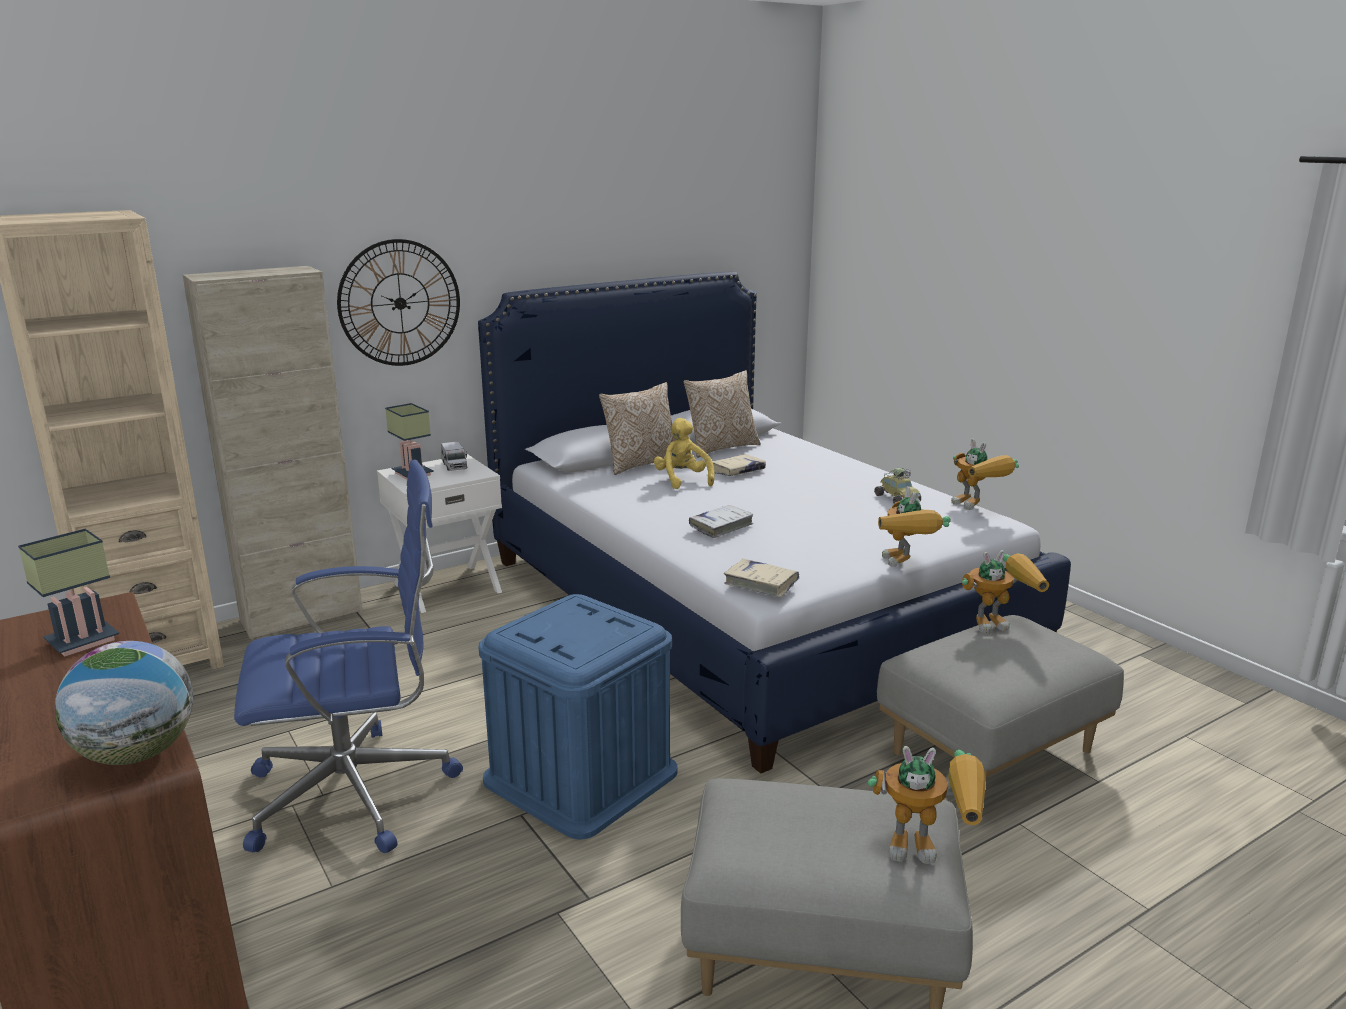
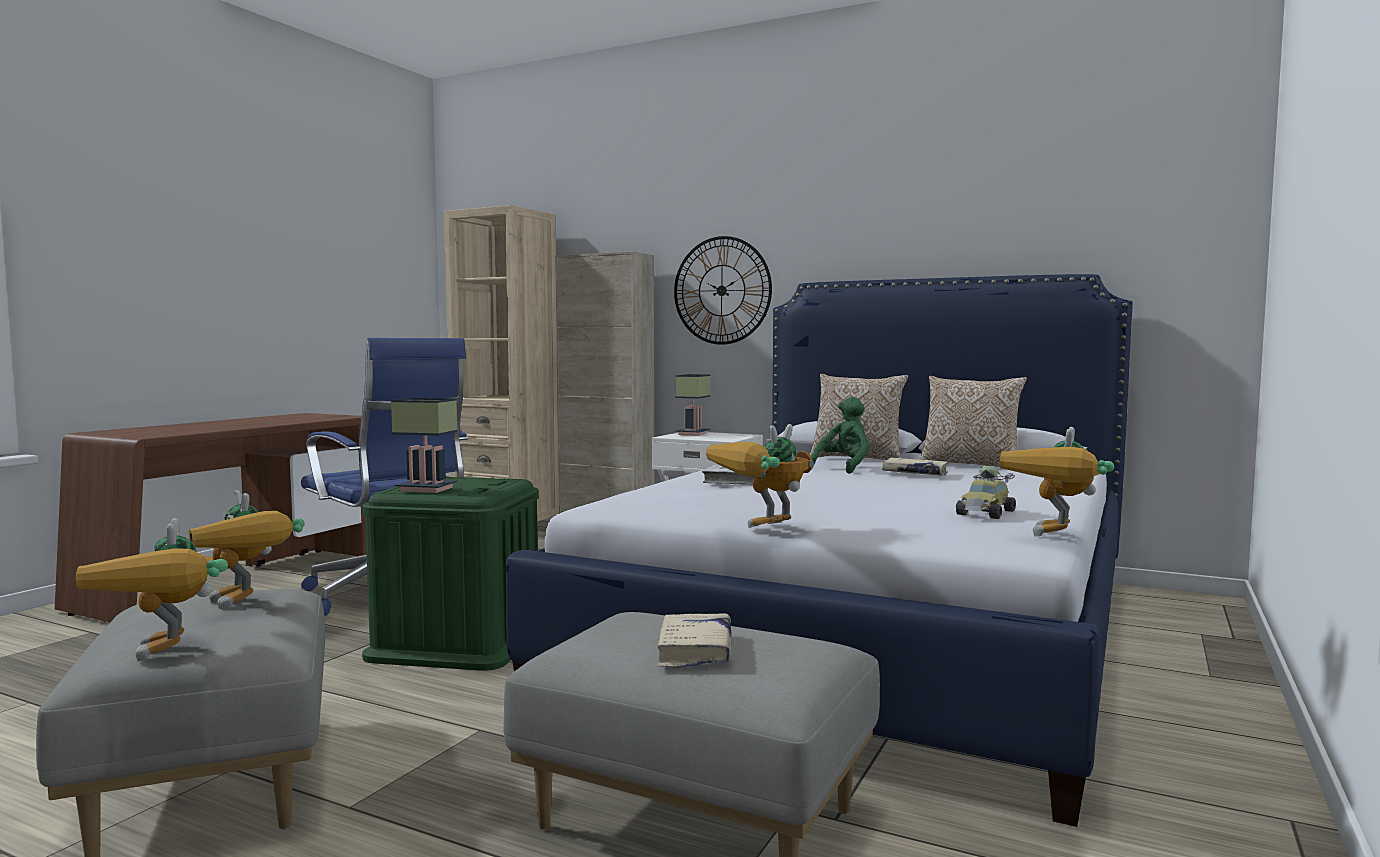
camera: 60 degrees right, 15 degrees down
(84, 640) = (300, 419): table lamp -> table lamp (429, 489)
(137, 754) = (156, 433): globe -> none
(454, 466) = (728, 436): toy truck -> none
(581, 776) = (458, 641): blue storage box -> green storage box
(682, 480) = (844, 468): yellow plush toy -> green plush toy
(761, 584) = (613, 501): beige book -> beige book (695, 651)
(999, 622) = (791, 634): toy robot -> toy robot (247, 604)

